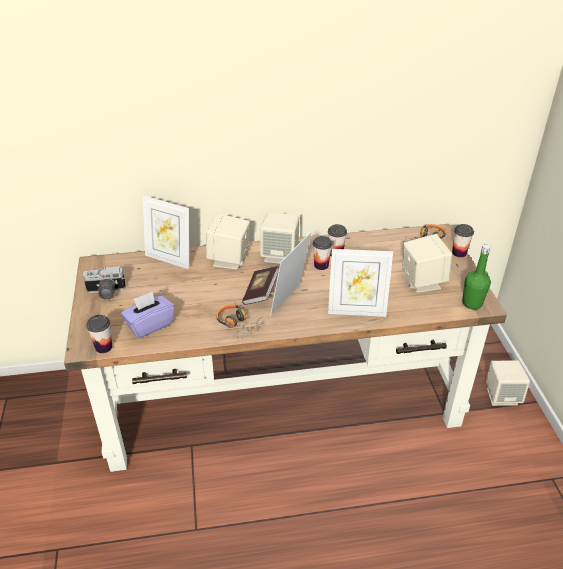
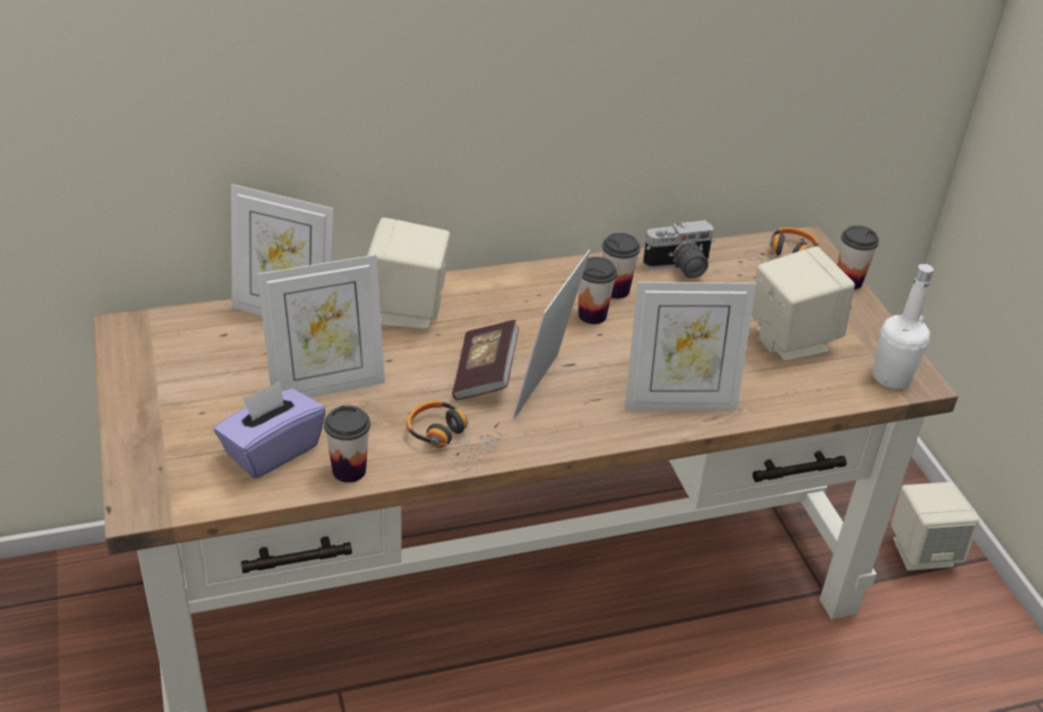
camera: 10 degrees left, 0 degrees up
(103, 347) = (184, 501): cup -> cup (349, 470)
(105, 292) = (164, 388): camera -> camera (679, 268)
(182, 295) = (326, 386): none -> picture frame
(280, 255) = (508, 298): beige speaker -> none
(472, 303) = (891, 377): green bottle -> white bottle

